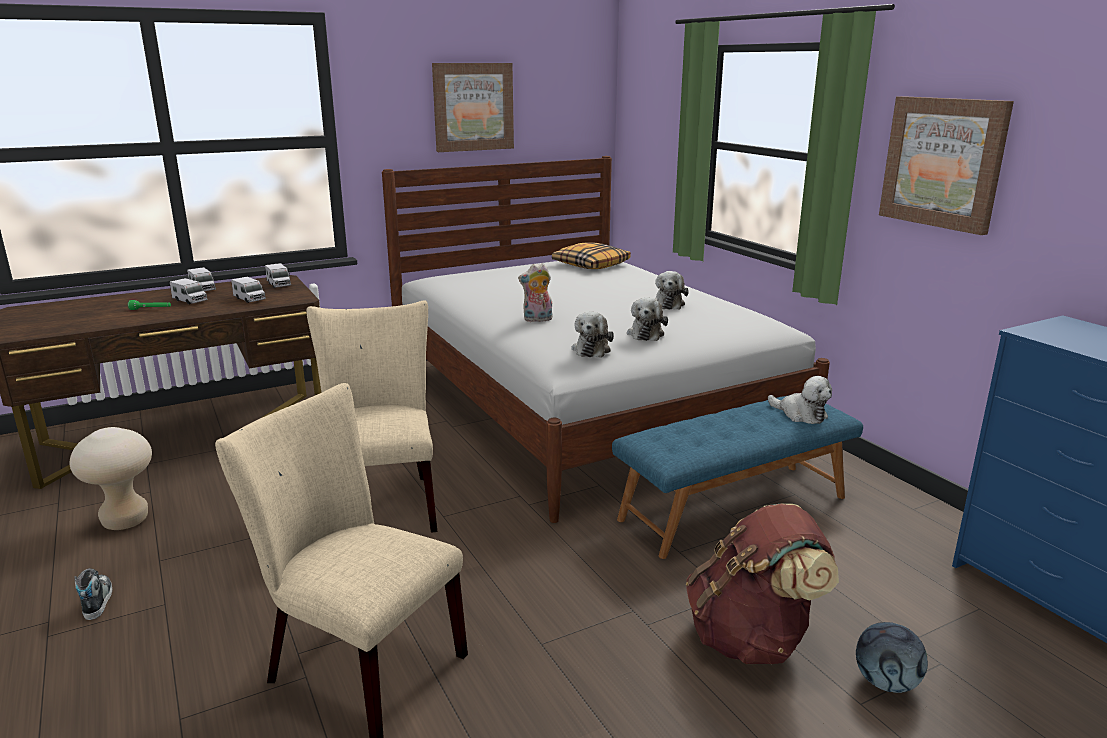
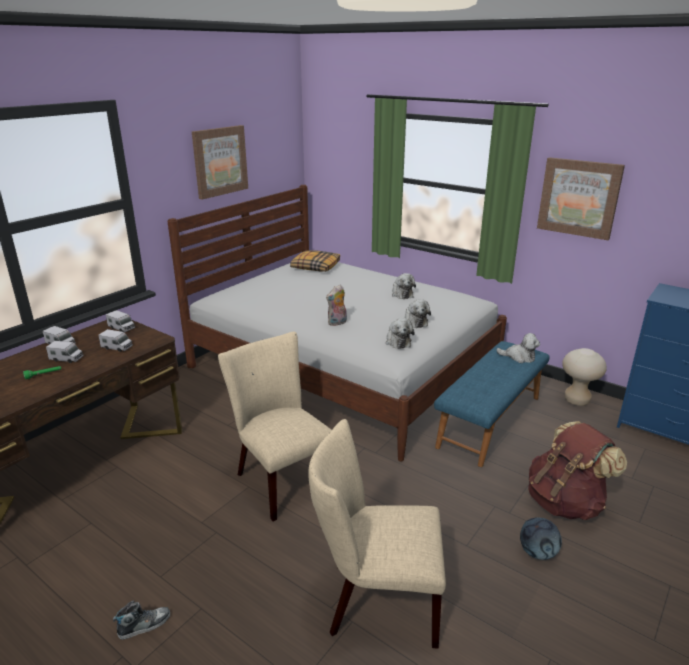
camera: 25 degrees left, 5 degrees up
(97, 600) = (144, 625): shoe -> shoe turned 105 degrees clockwise
(125, 521) = (97, 554): beige stool -> beige stool (576, 400)
(885, 683) = (640, 506): football -> football (537, 553)

